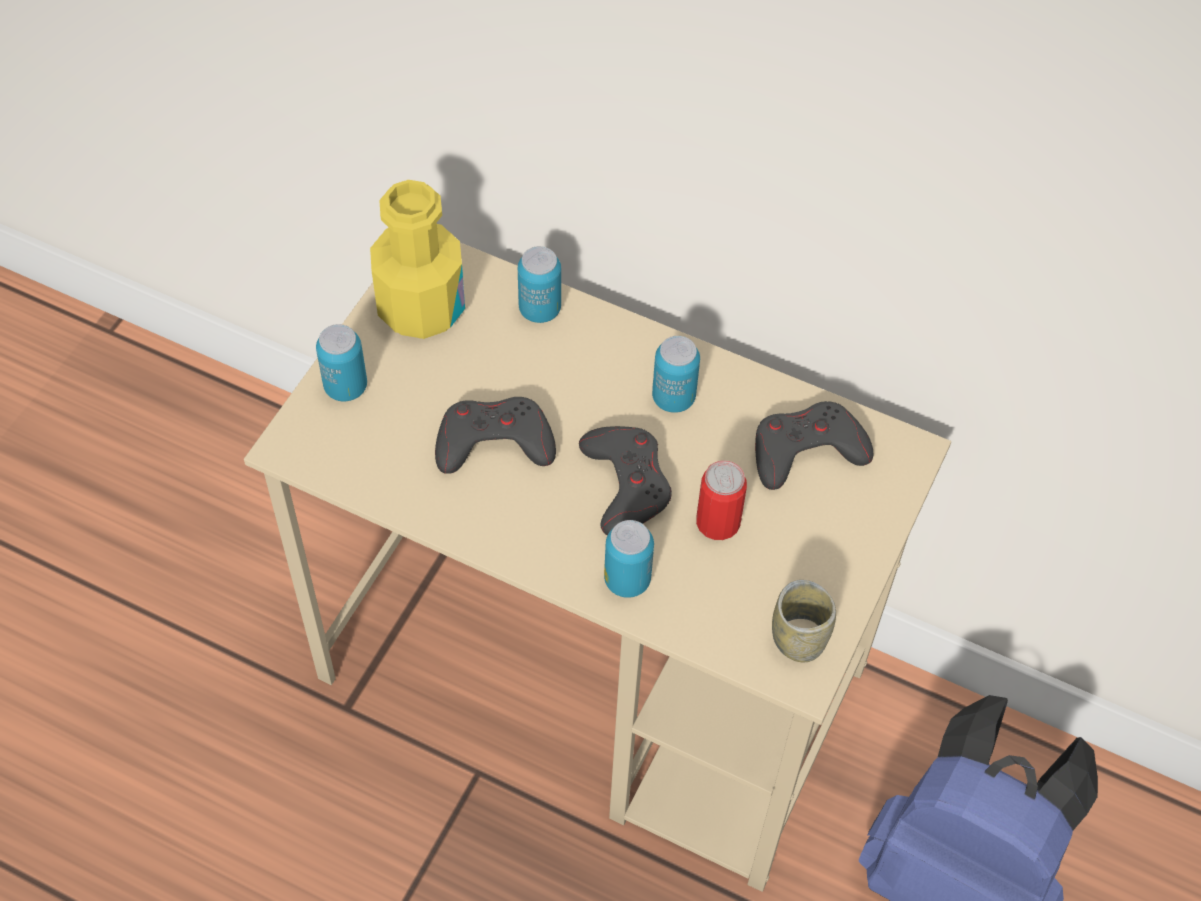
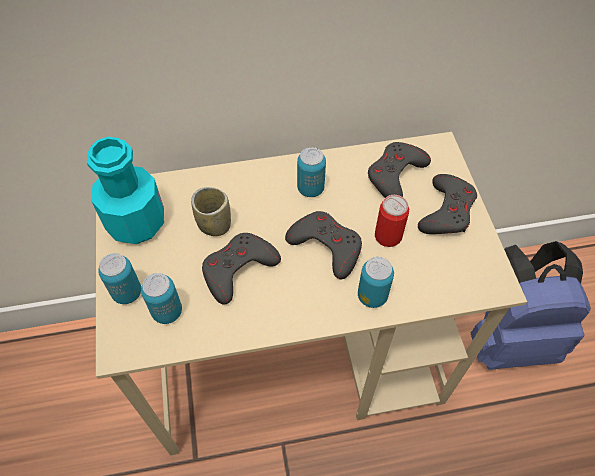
camera: 35 degrees left, 0 degrees up
(421, 308) = (136, 222): yellow bottle -> turquoise bottle
(539, 309) = (203, 185): can -> can (167, 311)
(798, 639) = (479, 268): cup -> cup (214, 225)
(830, 541) = (447, 210): none -> grey game controller

